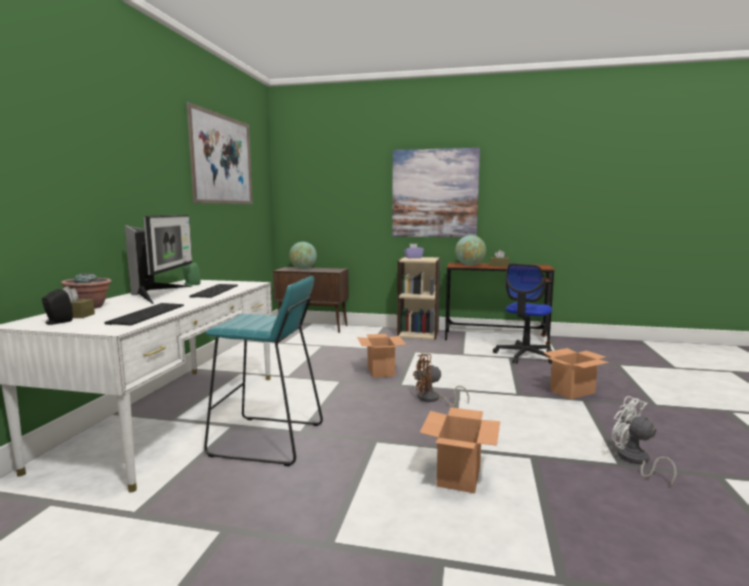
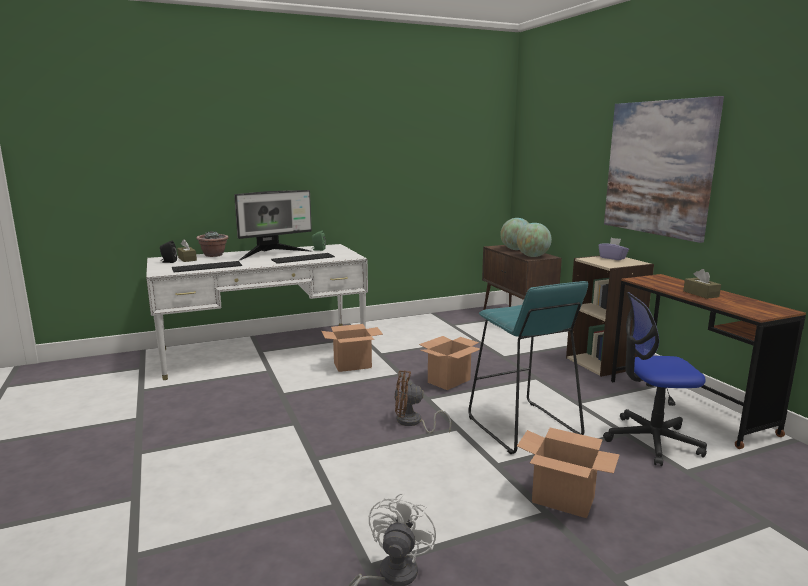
camera: 55 degrees right, 5 degrees up
(222, 159) = (414, 129): picture -> none
(268, 440) = (257, 388): turquoise stool -> turquoise stool (522, 427)
(432, 399) = (413, 423): brown fan -> brown fan turned 45 degrees counterclockwise
(459, 475) = (265, 475): cardboard box -> cardboard box (353, 365)
(470, 265) = (660, 284): globe -> globe (532, 256)

